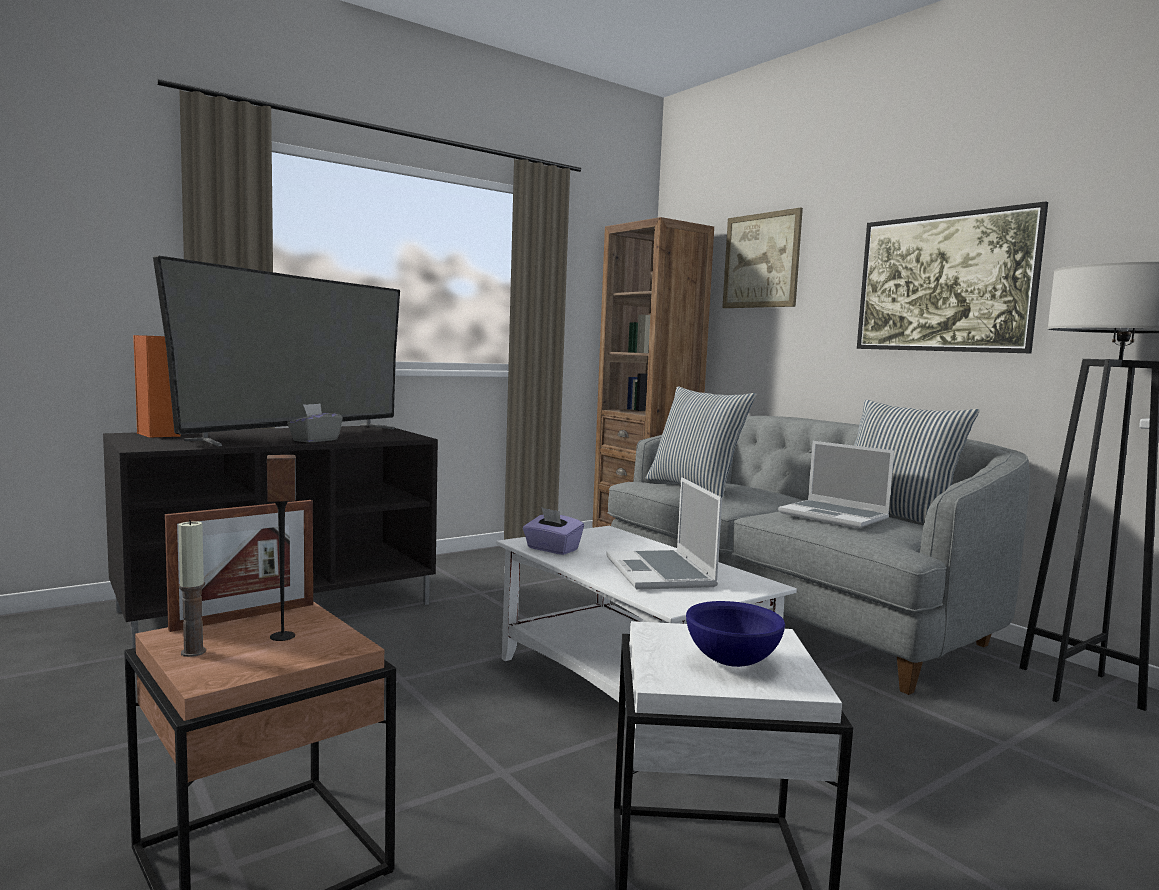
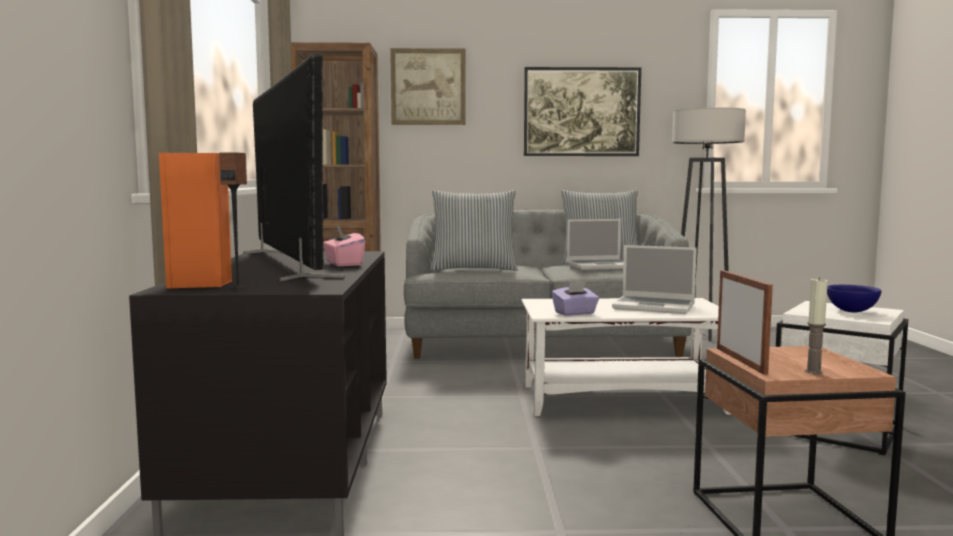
camera: 55 degrees left, 0 degrees up
(283, 636) = (788, 357): speaker -> speaker (238, 287)
(315, 440) = (343, 264): grey tissue box -> pink tissue box

